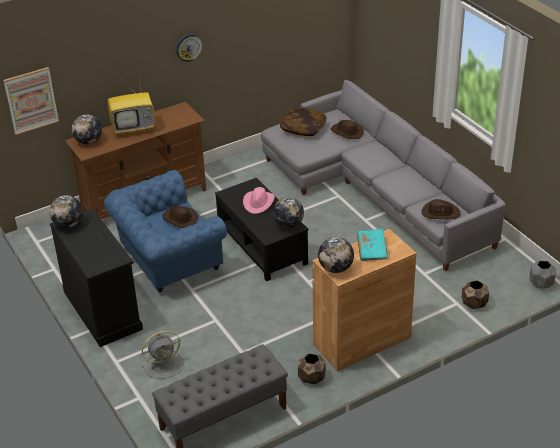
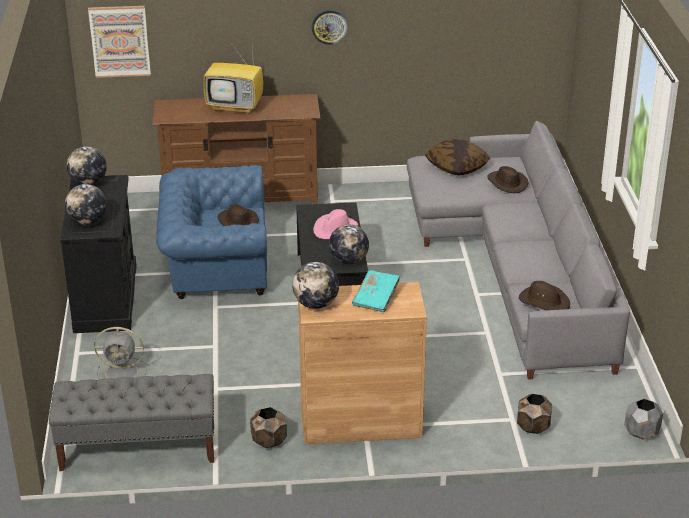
camera: 25 degrees right, 5 degrees down
(89, 142) = (177, 108): globe -> globe (88, 222)

